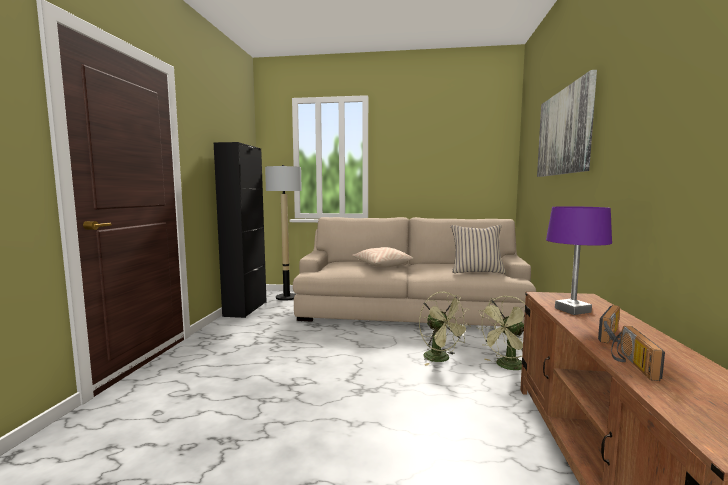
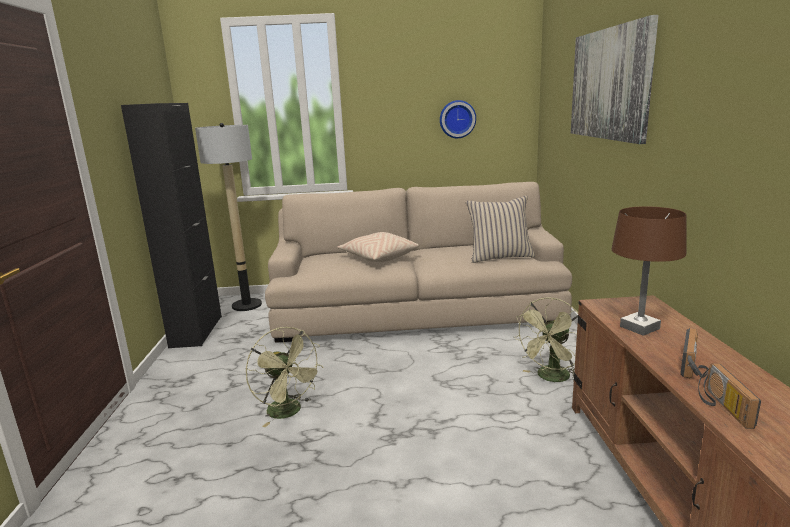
camera: 10 degrees left, 10 degrees up
(441, 359) = (474, 377): green fan -> green fan (289, 412)
(453, 171) = (457, 119): none -> wall clock
(572, 310) = (639, 327): purple table lamp -> brown table lamp

